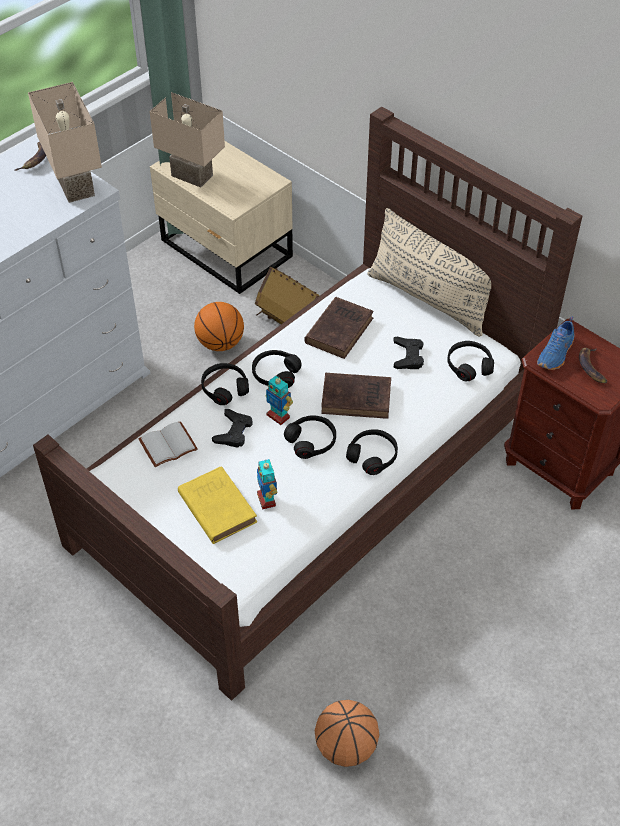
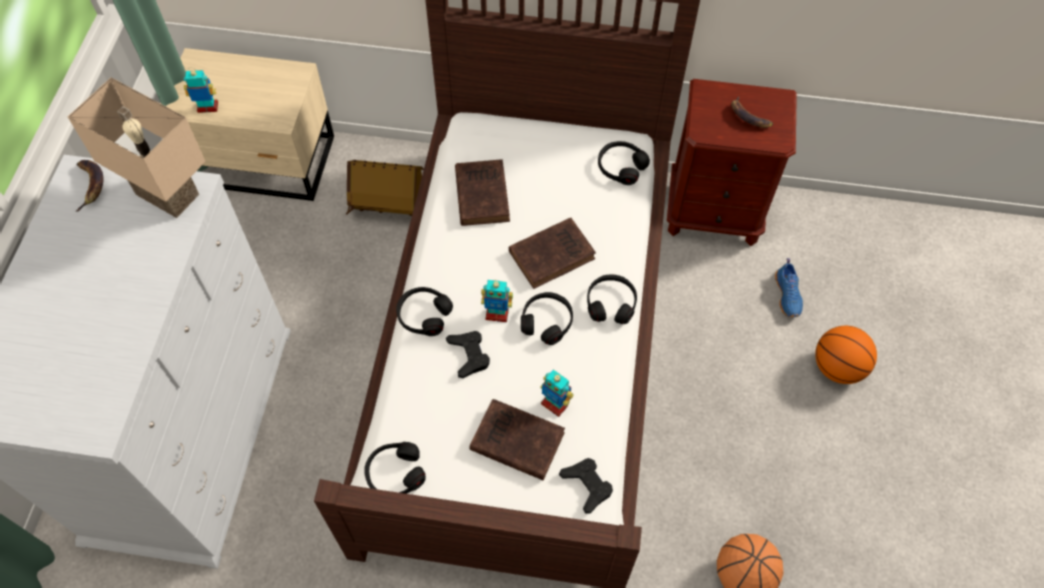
camera: 35 degrees left, 10 degrees up
(168, 444) = (417, 405): white book -> none
(190, 176) = (208, 108): beige table lamp -> toy robot
(216, 506) = (515, 440): yellow book -> brown book
(220, 343) = (335, 261): basketball -> basketball (837, 367)
(275, 374) = (459, 272): black headphones -> black headphones (395, 473)
(408, 356) = (563, 187): black game controller -> black game controller (587, 485)
(429, 299) = (534, 120): beige pillow -> none
(556, 354) = (711, 119): blue shoe -> blue shoe (788, 295)

